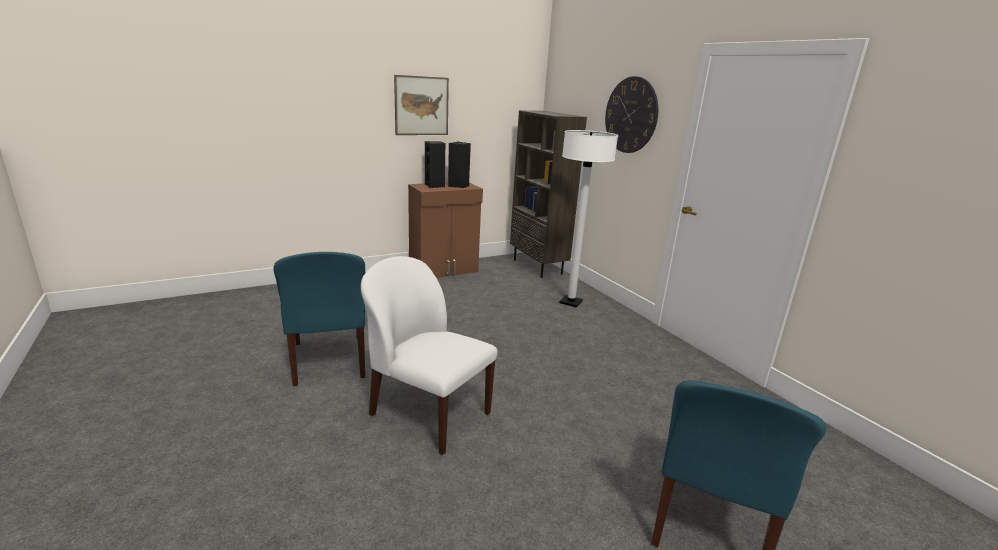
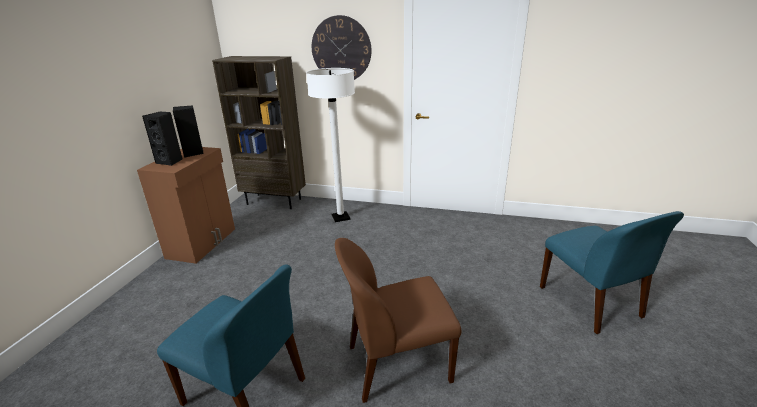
camera: 45 degrees left, 5 degrees up
(421, 106) = (120, 75): picture -> none
(428, 413) = (396, 364): white chair -> brown chair

